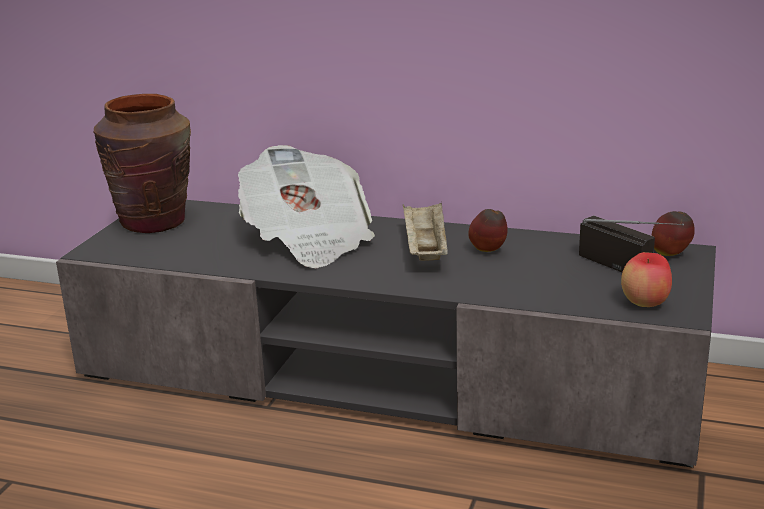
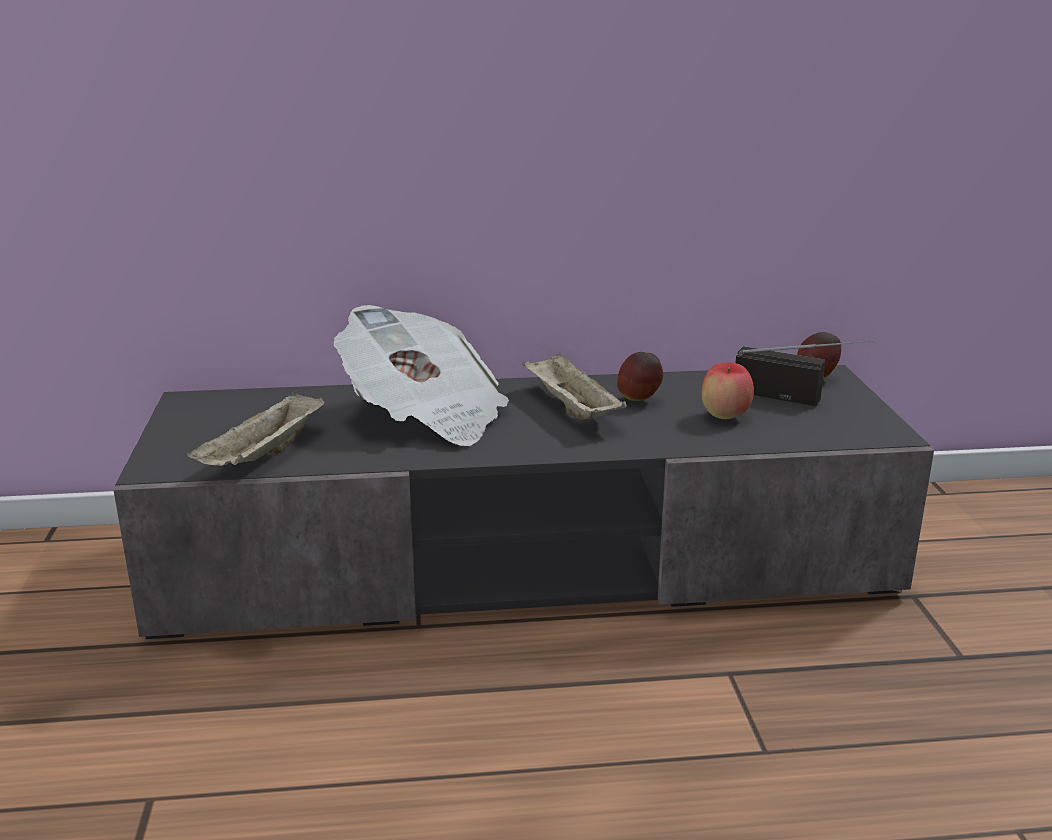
camera: 25 degrees left, 0 degrees up
(154, 222) = (204, 422): brown vase -> none
(168, 253) = (264, 456): none -> beige tray
(645, 304) = (846, 430): apple -> apple (724, 416)

